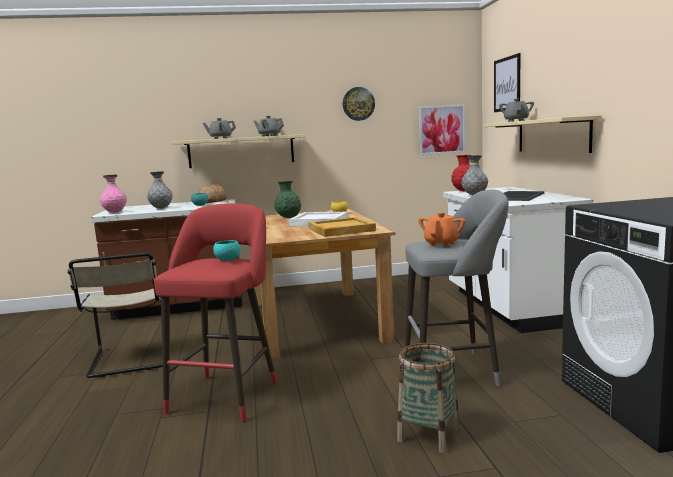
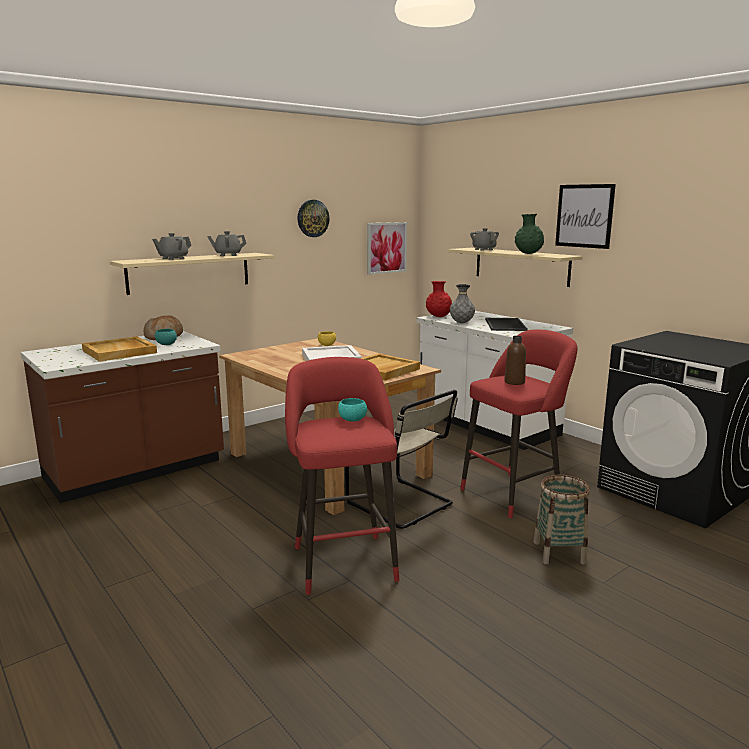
camera: 30 degrees left, 5 degrees up
(115, 212) = (63, 362): pink vase -> none
(130, 360) = (173, 548): beige chair -> beige chair (403, 505)
(161, 208) = (120, 352): grey vase -> beige tray
(288, 217) = (280, 354): green vase -> green vase (528, 254)
(442, 244) = (514, 382): orange teapot -> brown bottle
(456, 370) = (514, 493): grey stool -> red stool
(507, 84) = (459, 208): picture -> picture (584, 216)

